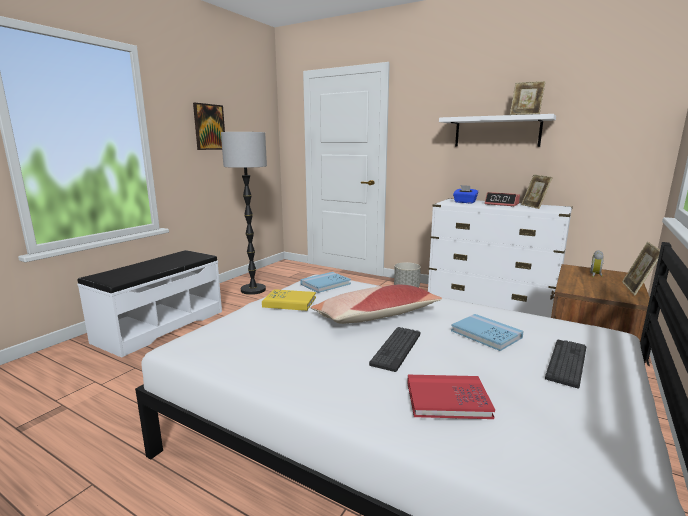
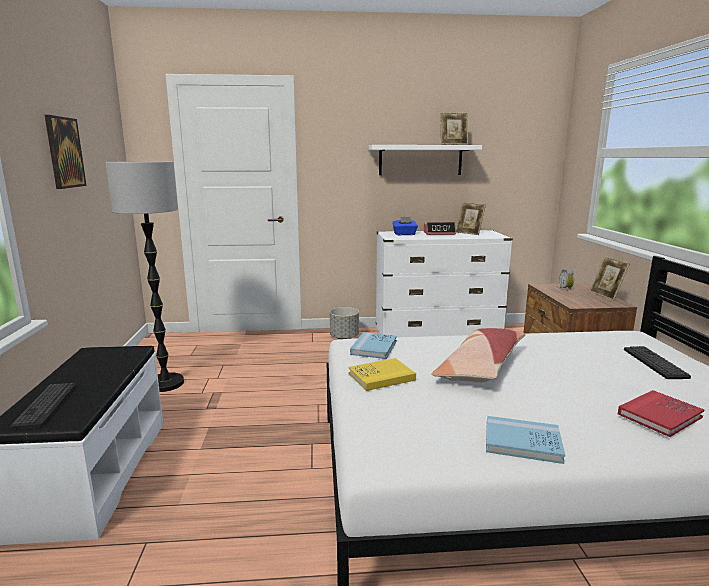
camera: 35 degrees left, 0 degrees up
(396, 348) = (553, 390): keyboard -> keyboard (46, 405)
(486, 334) = (578, 357): blue book -> blue book (522, 442)

